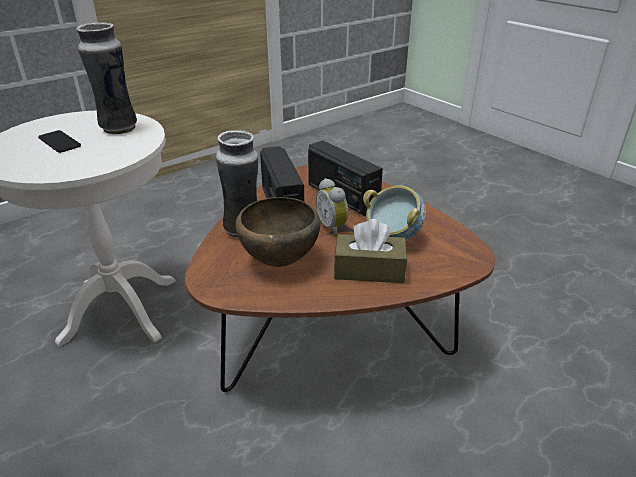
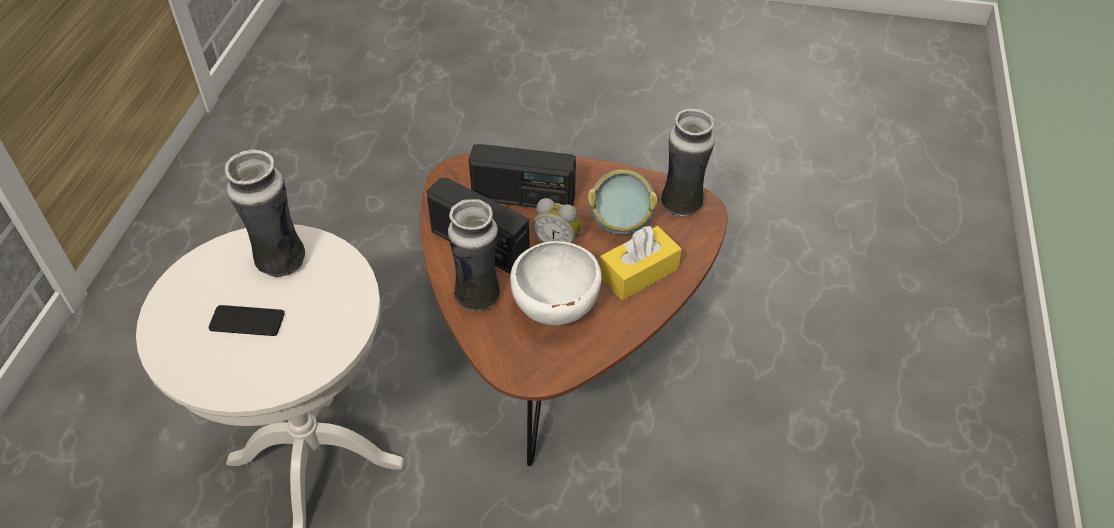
camera: 40 degrees left, 15 degrees up
(279, 262) = (556, 312): brown bowl -> white bowl
(369, 270) = (639, 273): brown tissue box -> yellow tissue box
(456, 249) = (682, 205): none -> vase

